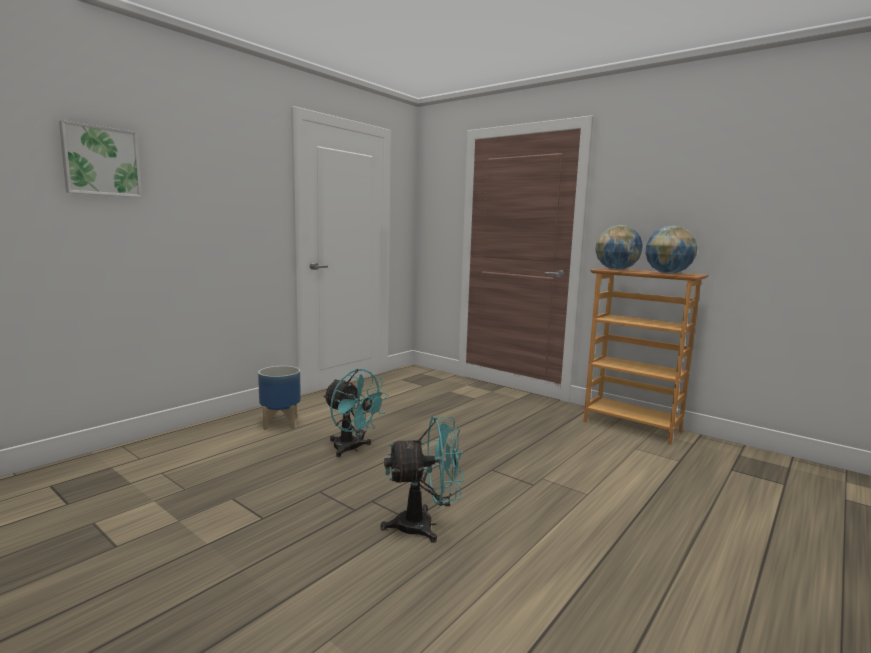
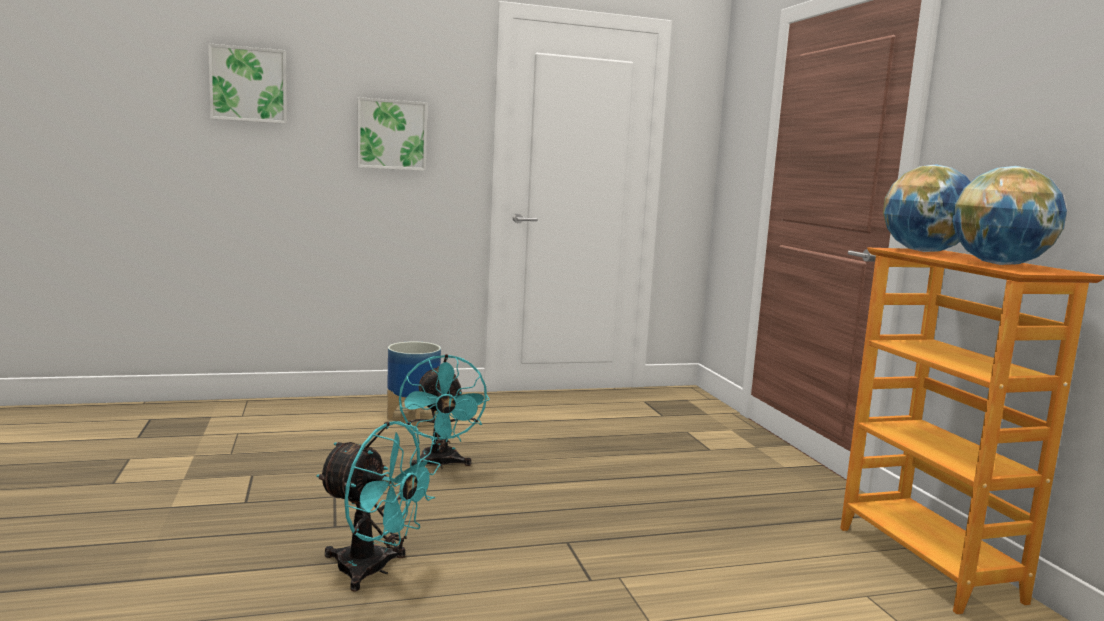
camera: 35 degrees right, 0 degrees up
(225, 206) = (391, 134): none -> picture

